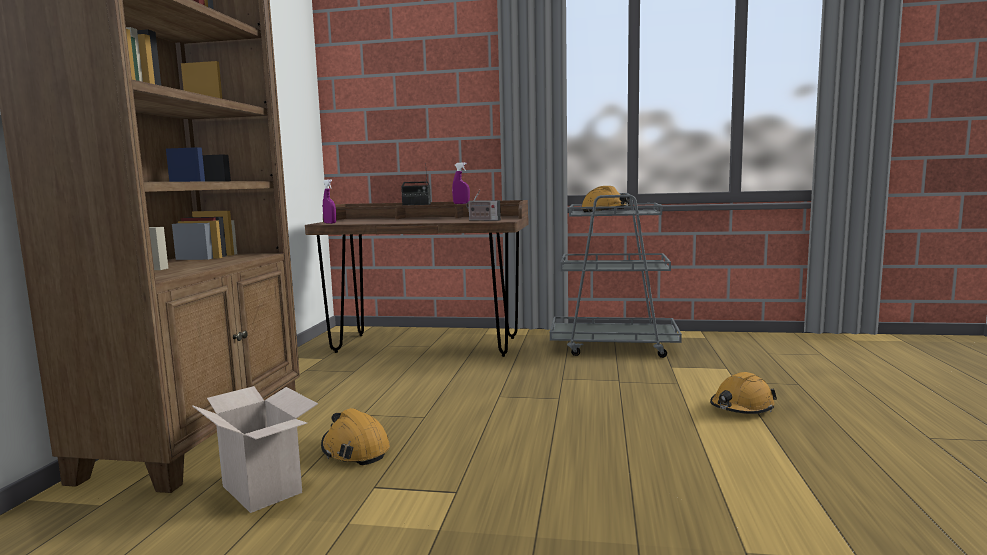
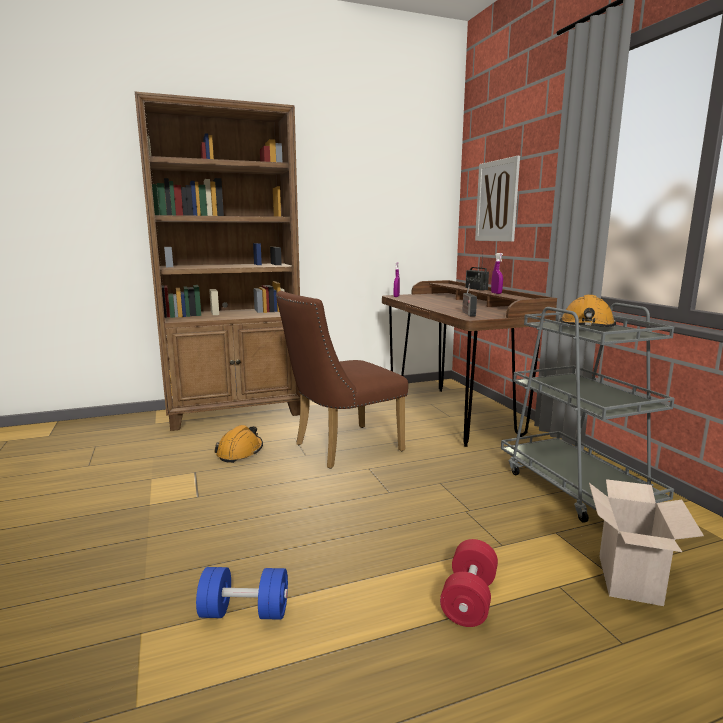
camera: 60 degrees right, 5 degrees up
(265, 489) = (181, 447): cardboard box -> cardboard box (632, 581)
(395, 114) = (497, 201): none -> picture
(433, 398) = (340, 448): none -> brown chair
(728, 491) = (245, 612): none -> blue dumbbell
(741, 407) = (469, 599): orange hard hat -> red dumbbell

